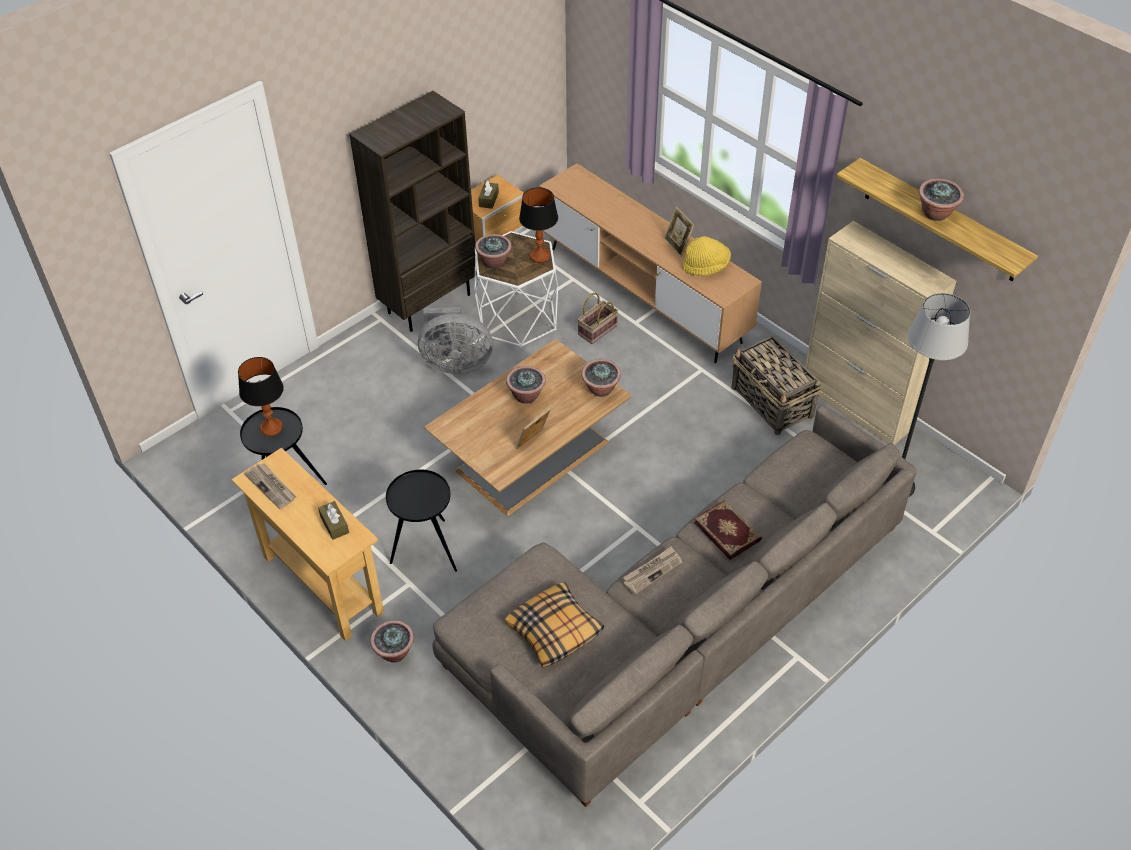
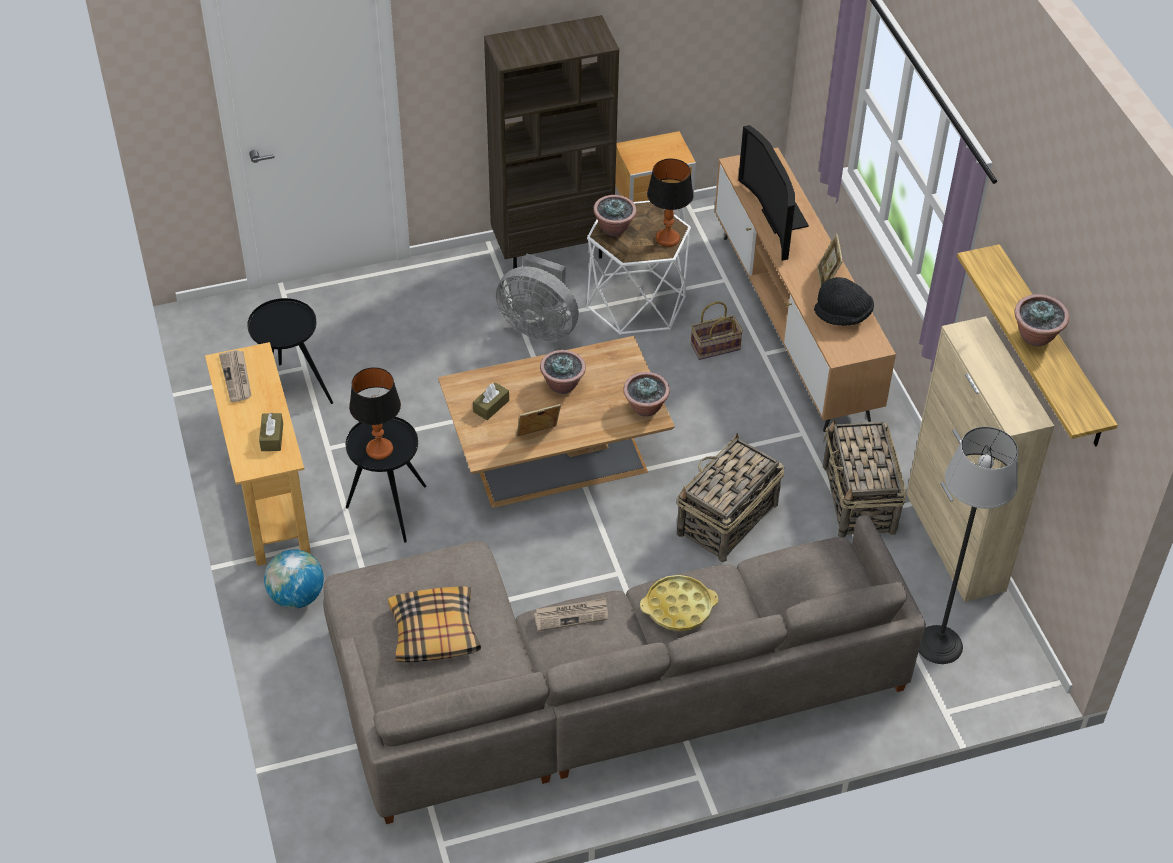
camera: 25 degrees right, 0 degrees up
(272, 427) = (284, 320): table lamp -> table lamp (380, 449)
(394, 652) = (296, 596): potted plant -> globe
(488, 199) = (651, 156): brown tissue box -> brown tissue box (491, 406)
(612, 214) = (777, 219): none -> television
(689, 454) = (726, 520): none -> basket
(706, 267) = (843, 315): yellow hat -> black hat
(728, 531) = (678, 607): book -> yellow tray

